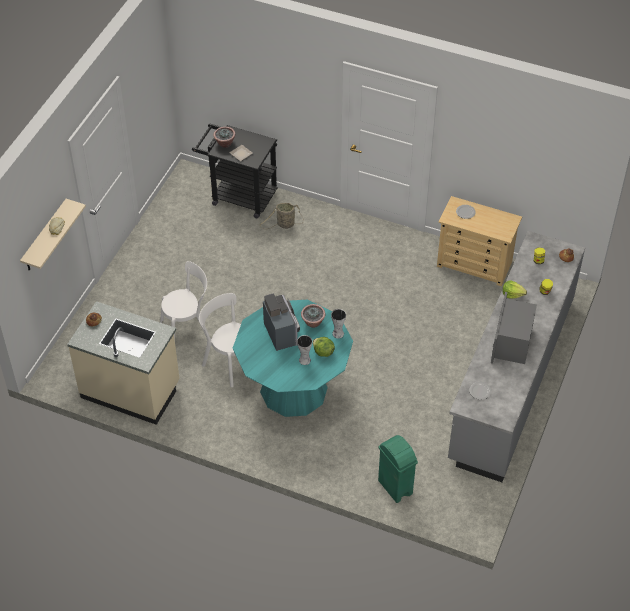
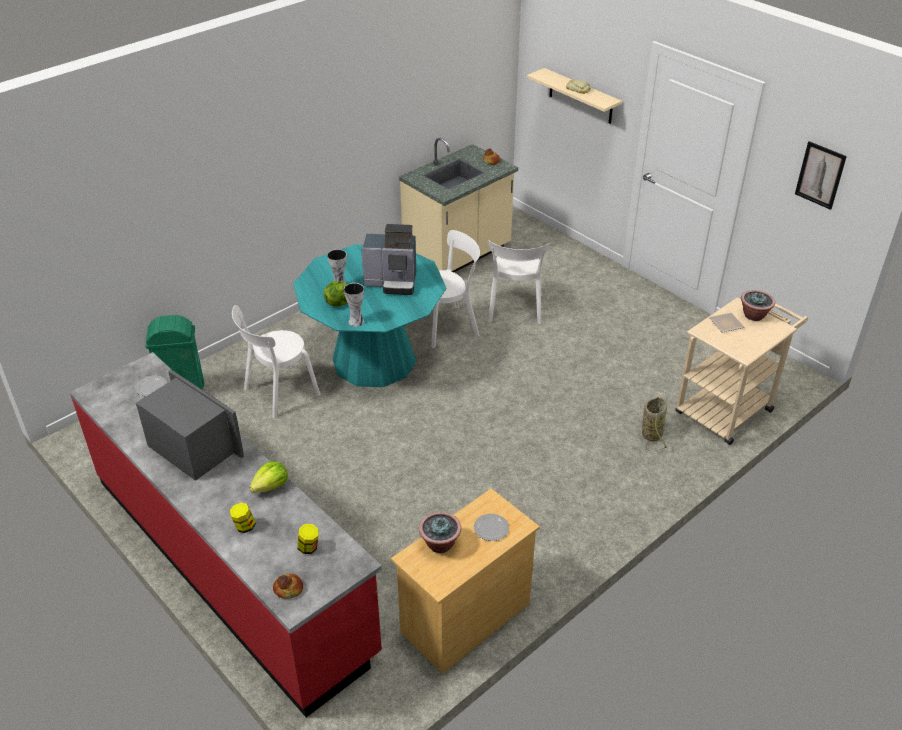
camera: 115 degrees right, 10 degrees down
(150, 78) = (820, 175): none -> picture
(238, 195) = (729, 407): black cart -> beige cart
(313, 323) = (388, 308): potted plant -> potted plant (440, 544)
(361, 429) = (278, 393): none -> white chair
(511, 378) = (232, 563): grey counter -> red counter

